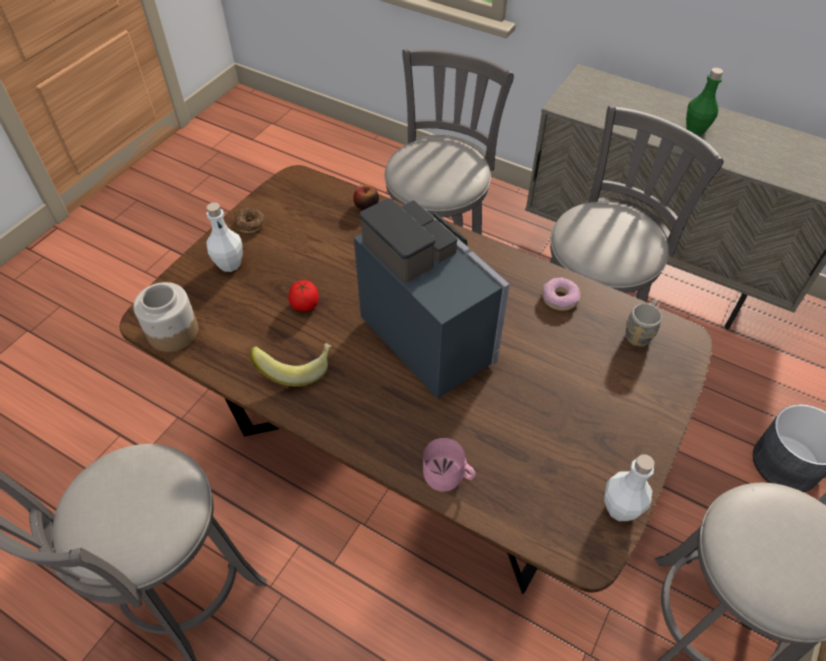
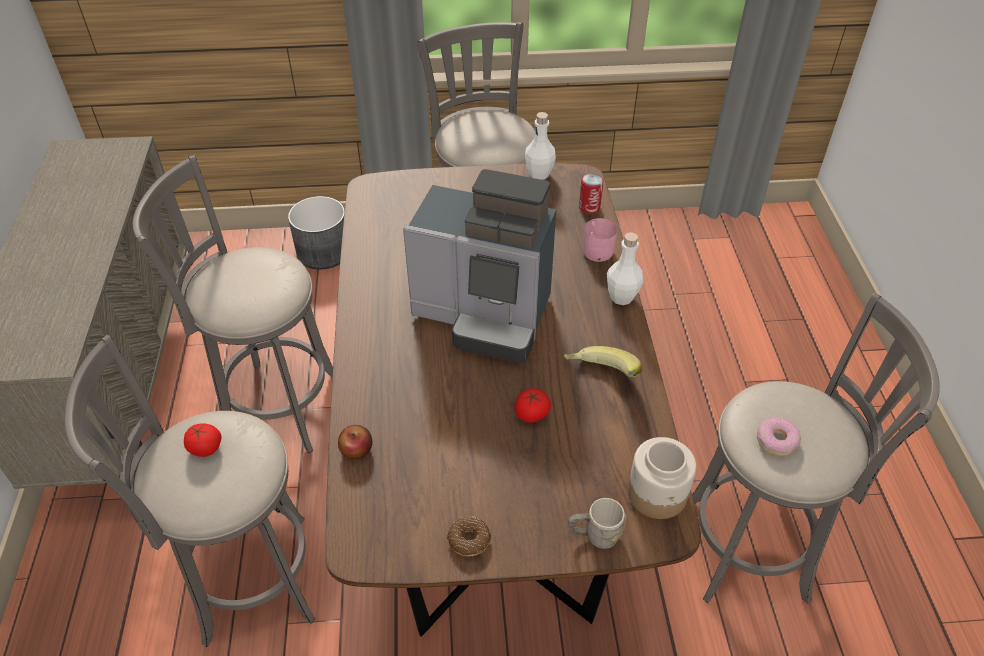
camera: 125 degrees left, 5 degrees down
(229, 264) = (539, 513): white bottle -> white bottle (621, 297)
(430, 333) = (485, 315): coffee machine -> coffee machine turned 90 degrees counterclockwise
(449, 166) = (205, 448): none -> tomato
(522, 520) = (589, 207): none -> can
(560, 298) = (379, 258): donut -> donut (776, 440)
(640, 332) = (381, 208): grey mug -> grey mug (594, 536)
(695, 129) = (61, 247): green bottle -> none

